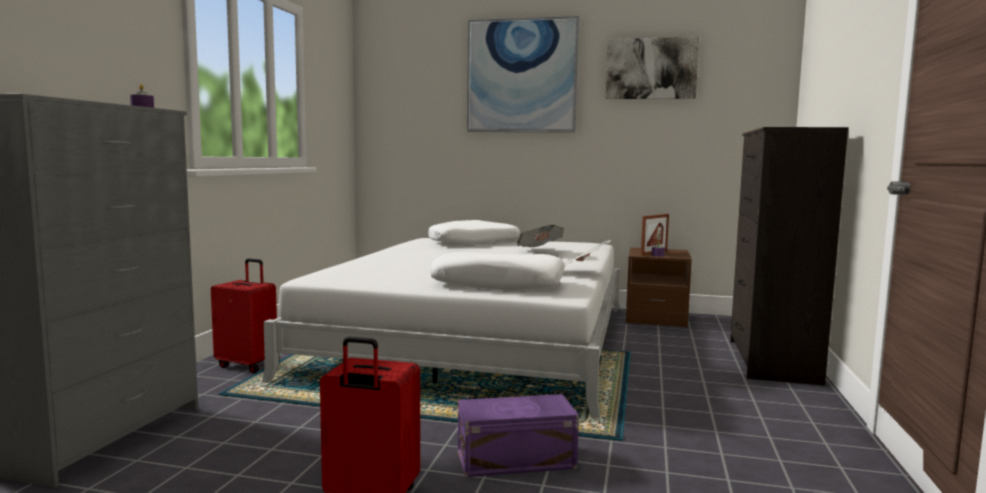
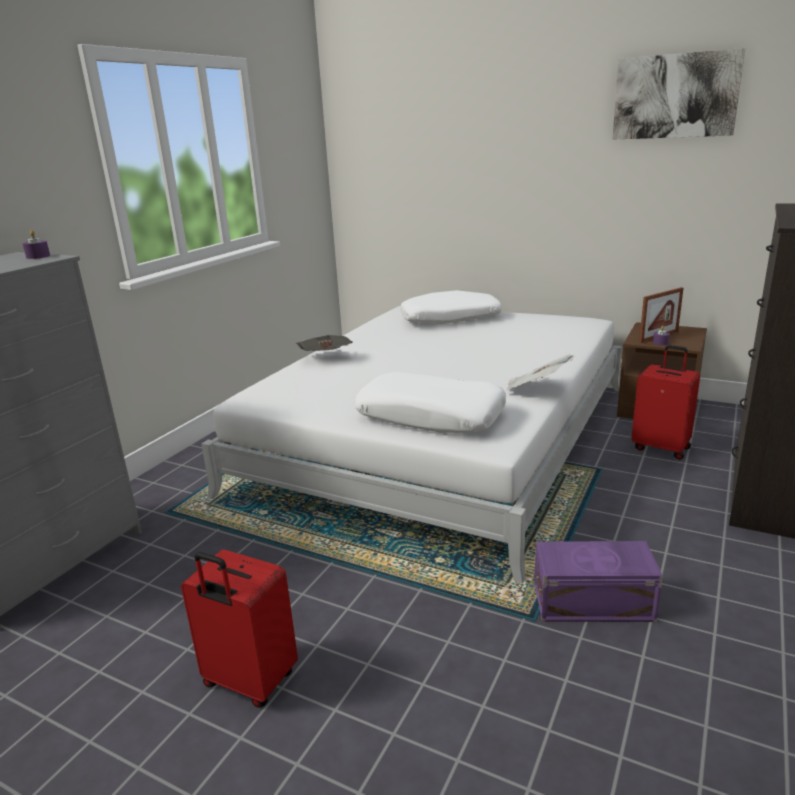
camera: 15 degrees right, 15 degrees up
(248, 365) = (204, 469): red suitcase -> red suitcase (661, 447)
(517, 460) = (411, 641): purple storage box -> purple storage box (594, 603)
(521, 76) = (510, 112): picture -> none
(539, 250) = (513, 340): newspaper -> newspaper (326, 358)

